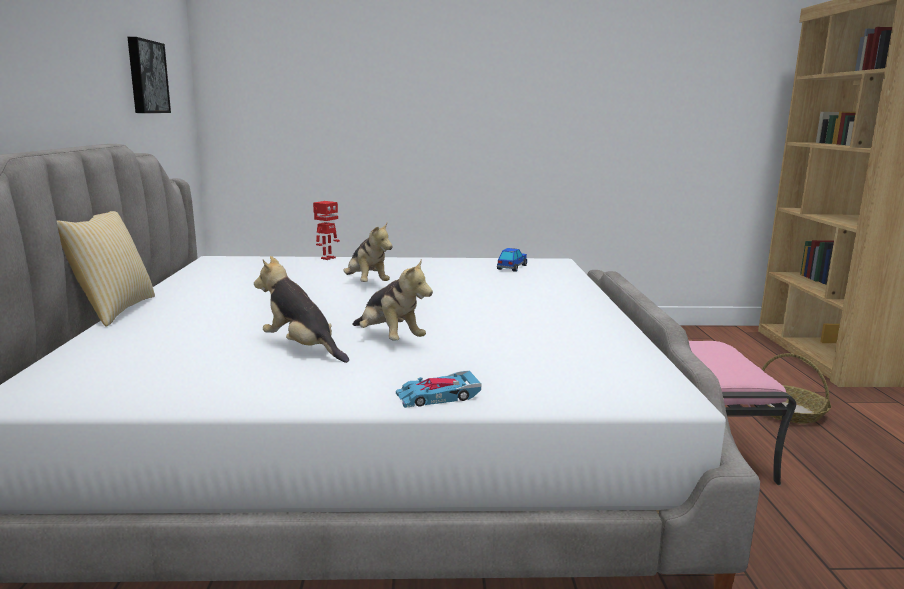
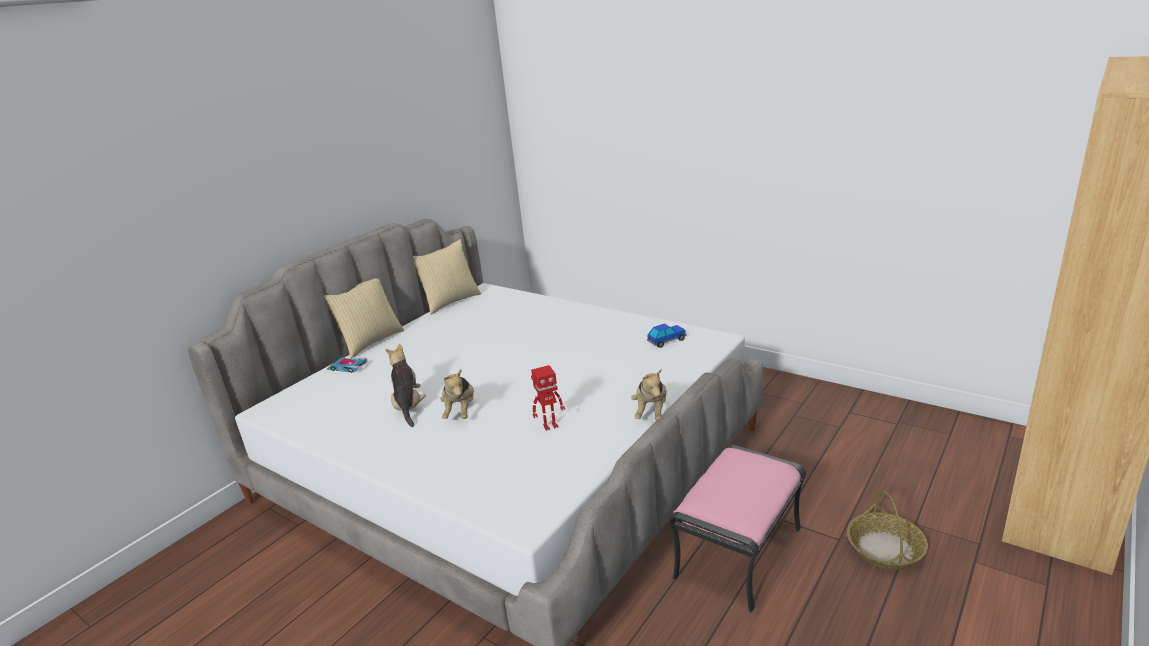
camera: 40 degrees right, 10 degrees up
(146, 77) = (443, 155): picture -> none
(182, 270) = (450, 301): none -> pillow
(327, 258) = (552, 300): toy robot -> toy robot (550, 426)
(366, 283) = (532, 342): plush toy -> plush toy (651, 412)
(437, 396) = (412, 473): toy car -> toy car (347, 367)

